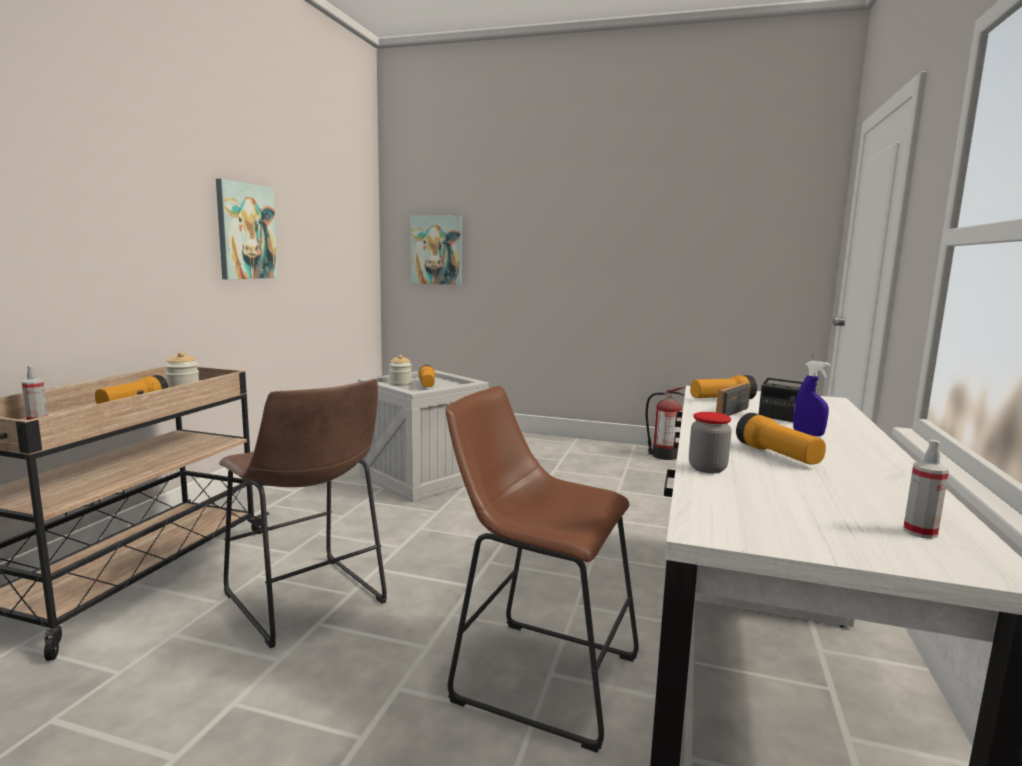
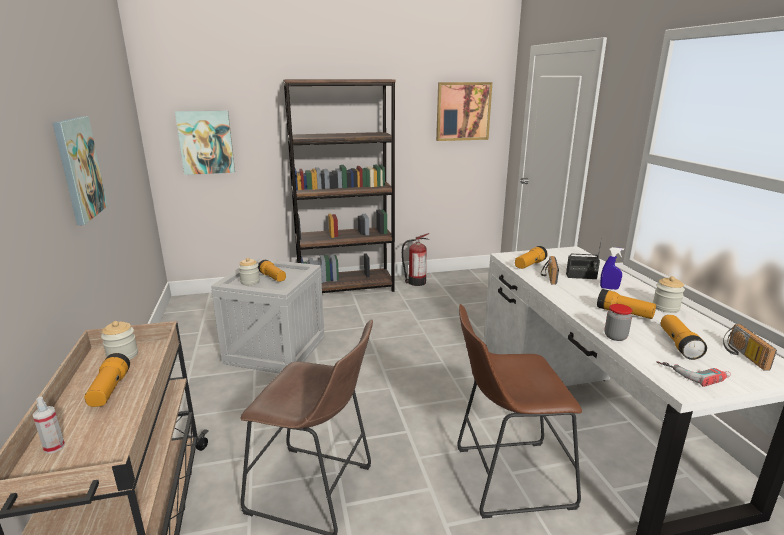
camera: 30 degrees left, 10 degrees up
(566, 444) = (346, 288): none -> brown bookcase
(759, 223) = (463, 111): none -> picture
(765, 522) = (693, 372): none -> power drill
(807, 496) = (678, 345): none -> flashlight
(874, 465) = (665, 308): none -> jar
(920, 532) = (742, 355): spray bottle -> radio

